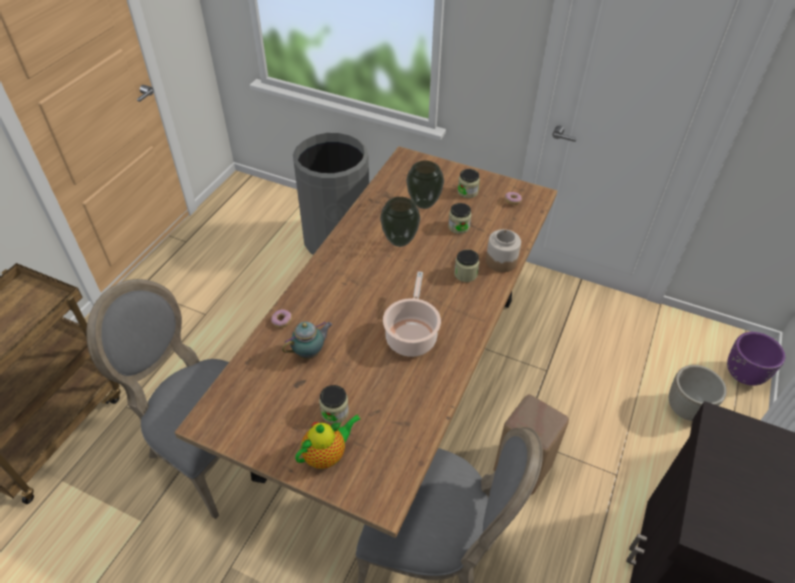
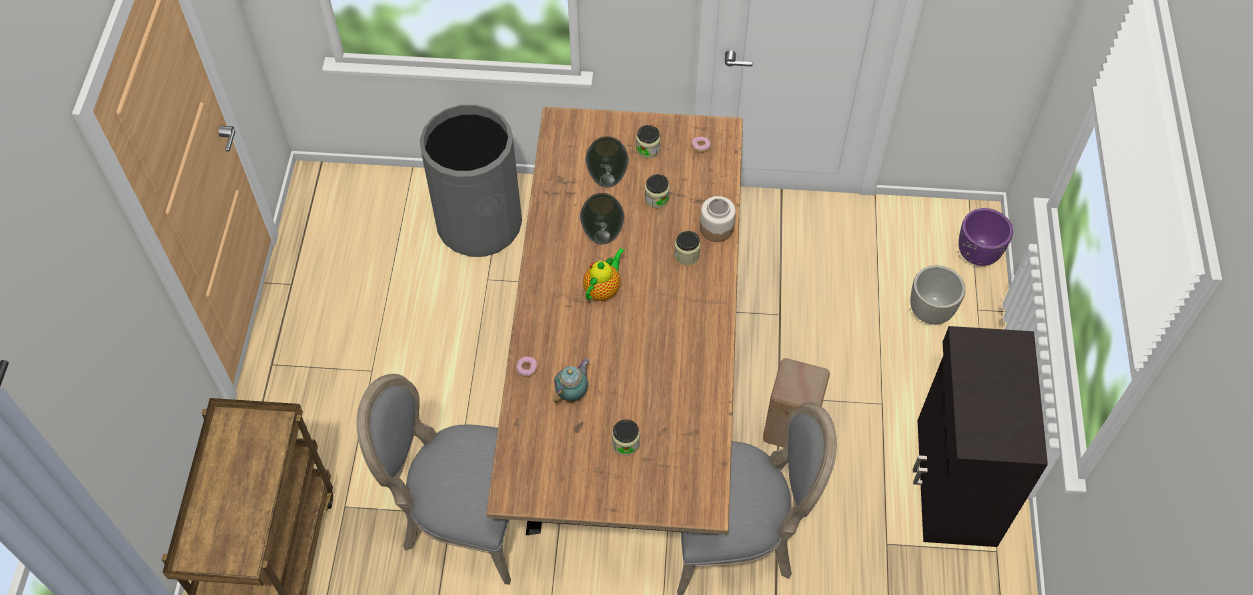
camera: 20 degrees left, 10 degrees up
(327, 454) = (638, 484): teapot -> teapot (603, 289)
(411, 336) = (662, 342): cooking pot -> none

